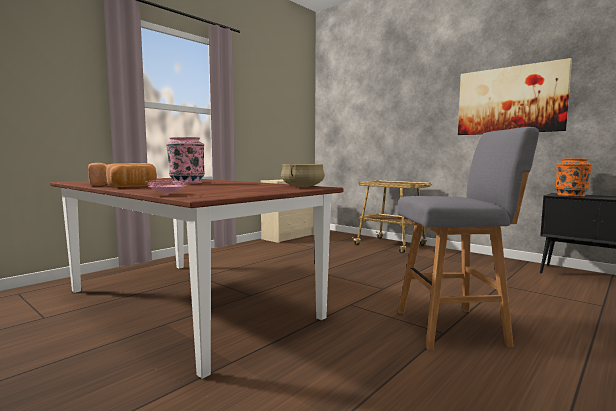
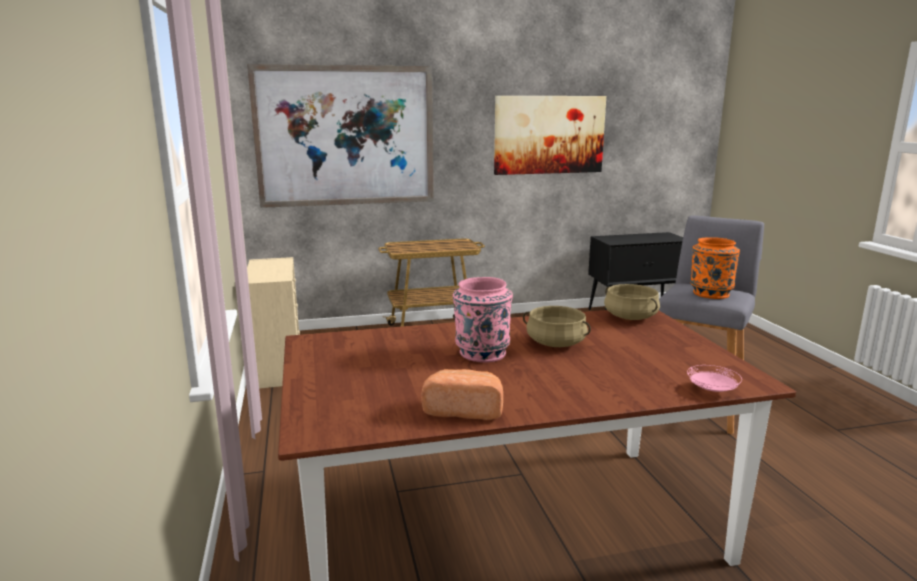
camera: 55 degrees left, 10 degrees up
(133, 187) = (546, 394): bread -> none
(220, 185) = (555, 343): none -> beige cooking pot
(363, 113) = (345, 136): none -> picture
(571, 195) = (619, 239): orange vase -> orange vase (710, 293)

